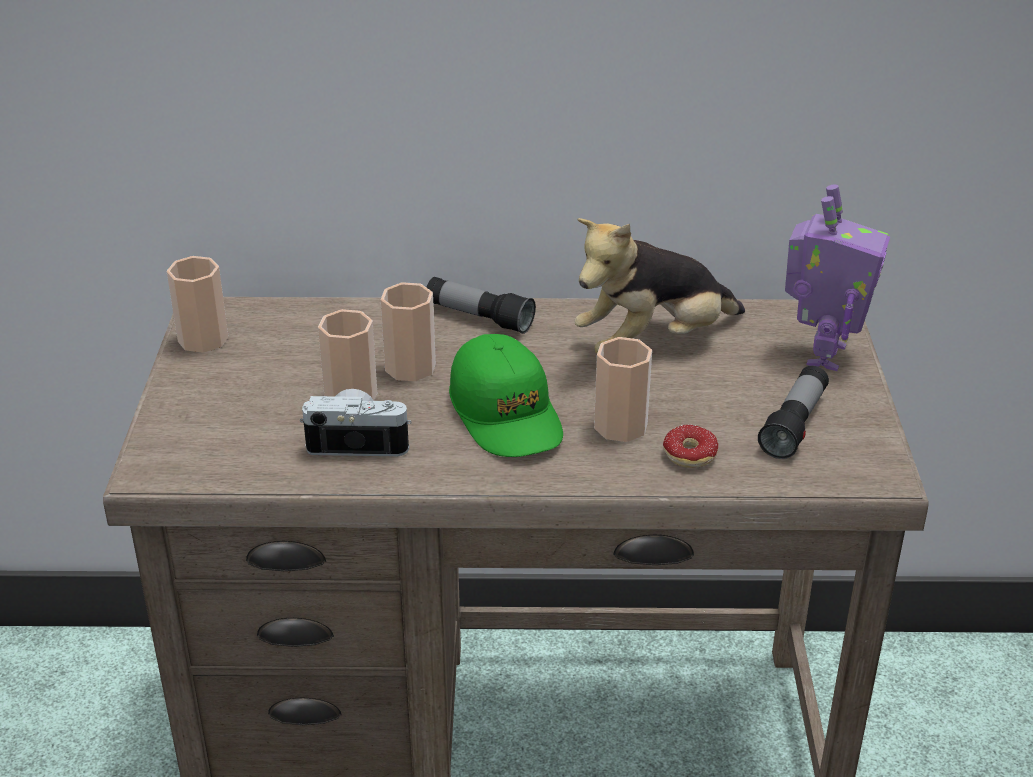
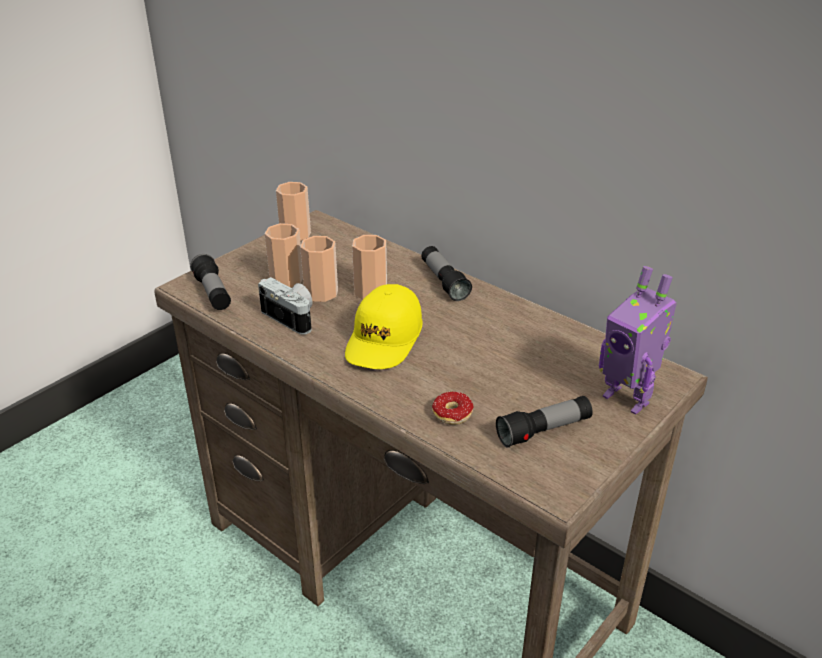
camera: 40 degrees right, 0 degrees up
(204, 462) = (213, 293): none -> flashlight
(506, 414) = (384, 339): green cap -> yellow cap
(620, 426) = (436, 377): cup -> cup (286, 280)
(653, 343) = (524, 340): plush toy -> none
(822, 354) = (627, 398): toy robot -> toy robot turned 75 degrees clockwise

